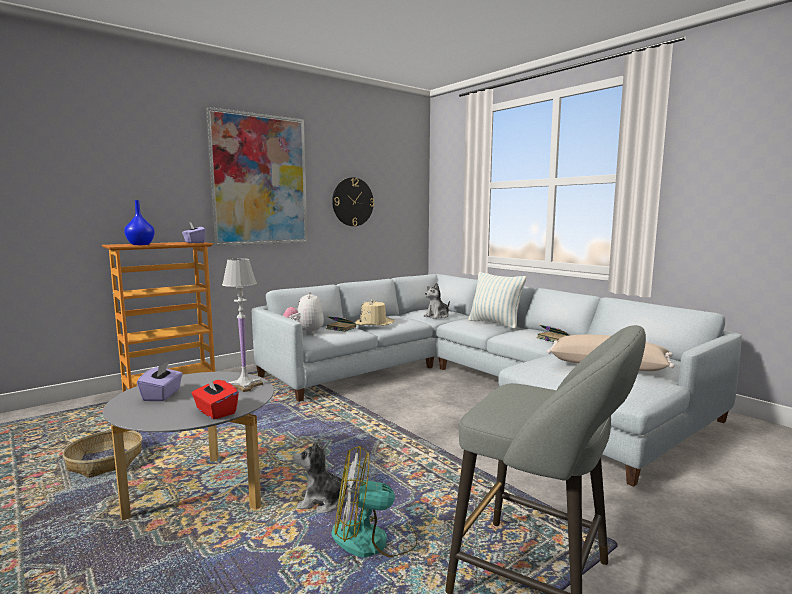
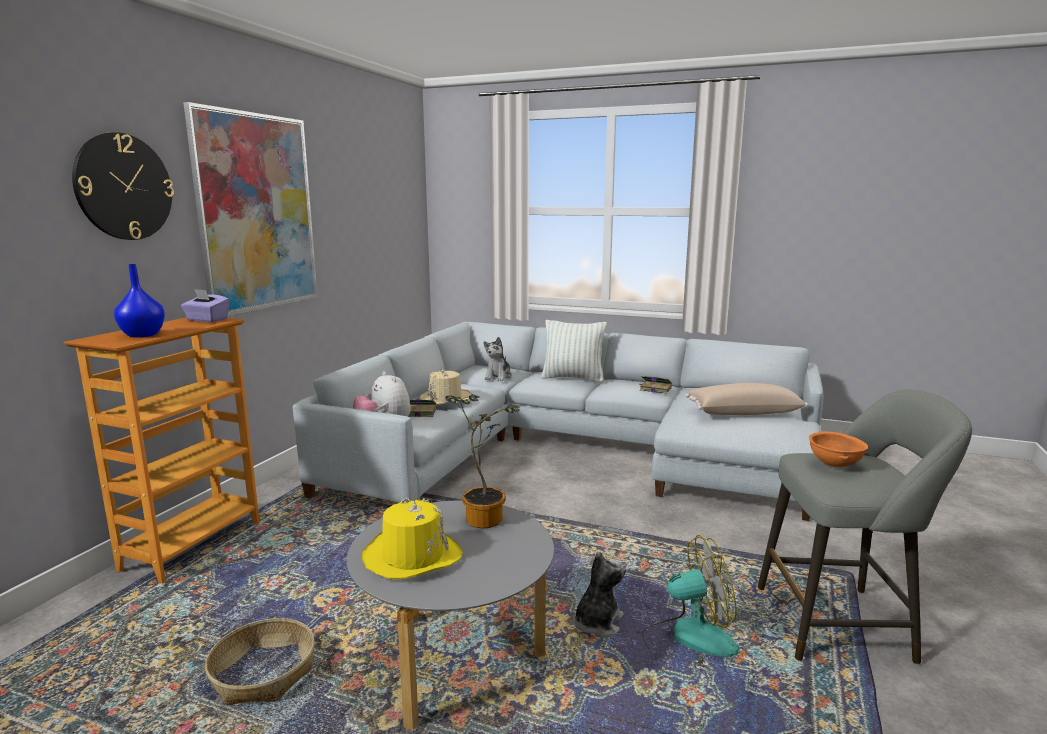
camera: 30 degrees left, 5 degrees up
(162, 395) = (412, 556): purple tissue box -> yellow hat
(215, 412) = (520, 557): red tissue box -> none
(244, 385) = (484, 517): white table lamp -> potted plant
(323, 502) = (597, 623): plush toy -> plush toy turned 150 degrees clockwise
(352, 202) = (358, 234): wall clock -> wall clock (124, 187)
(373, 540) = (688, 641): fan -> fan turned 150 degrees counterclockwise
(527, 396) = (835, 465): none -> orange bowl

